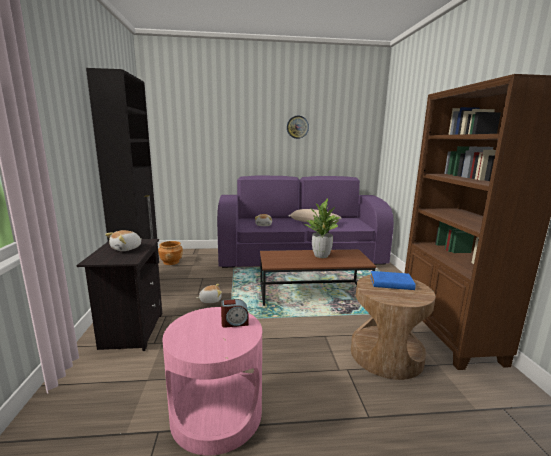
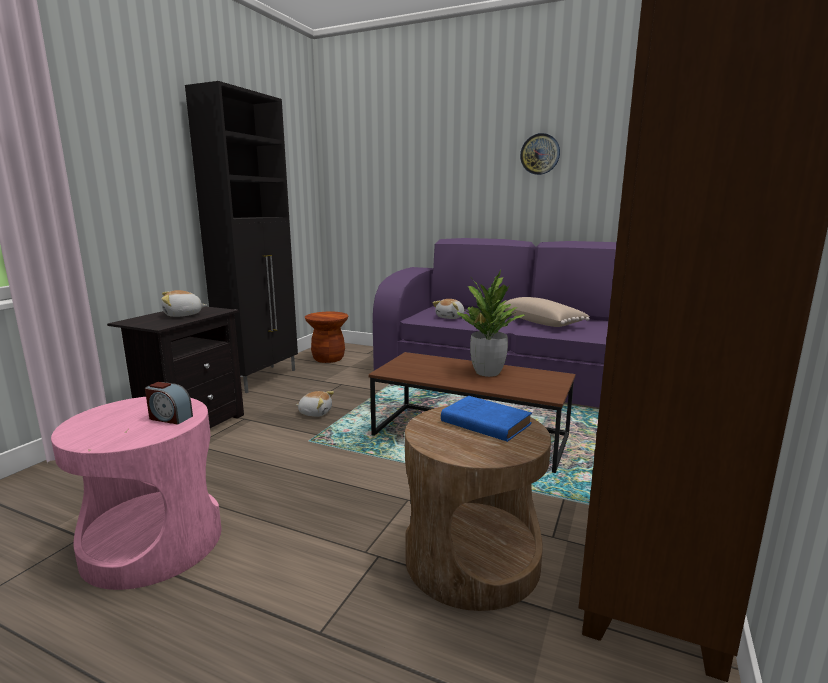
camera: 30 degrees right, 0 degrees up
(171, 262) = (328, 358): brown planter -> brown stool

